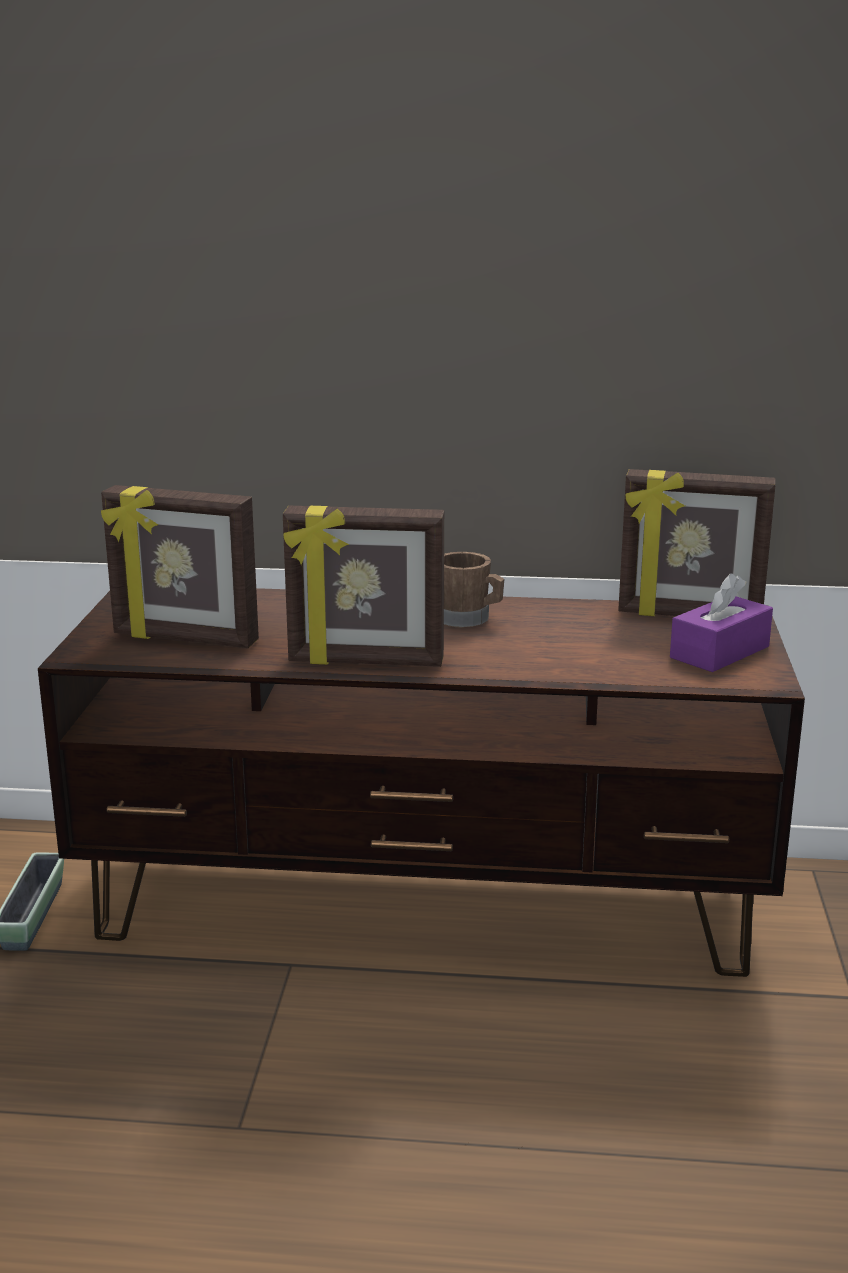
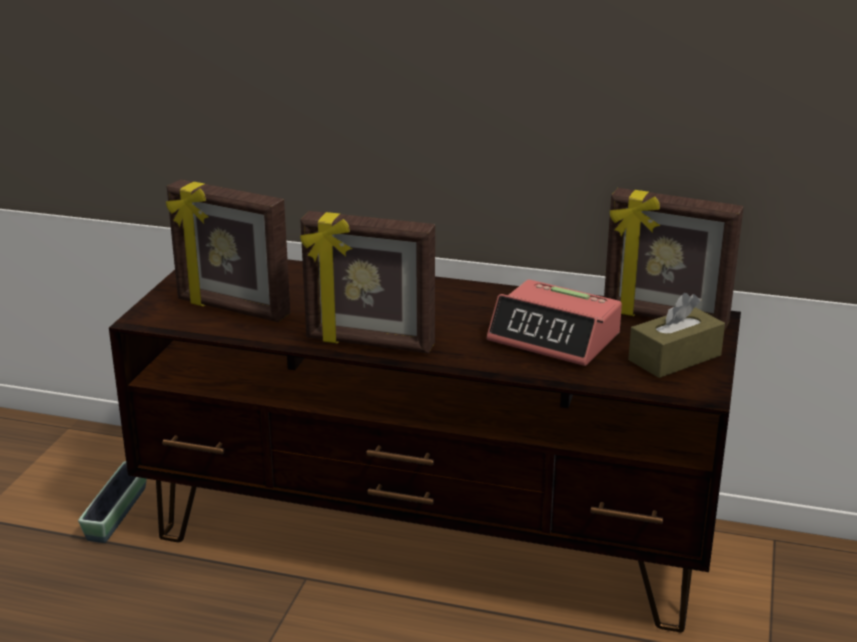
camera: 10 degrees right, 5 degrees up
(468, 619) = (471, 307): brown mug -> none
(577, 642) = (555, 337): none -> alarm clock
(719, 652) = (674, 358): purple tissue box -> brown tissue box

